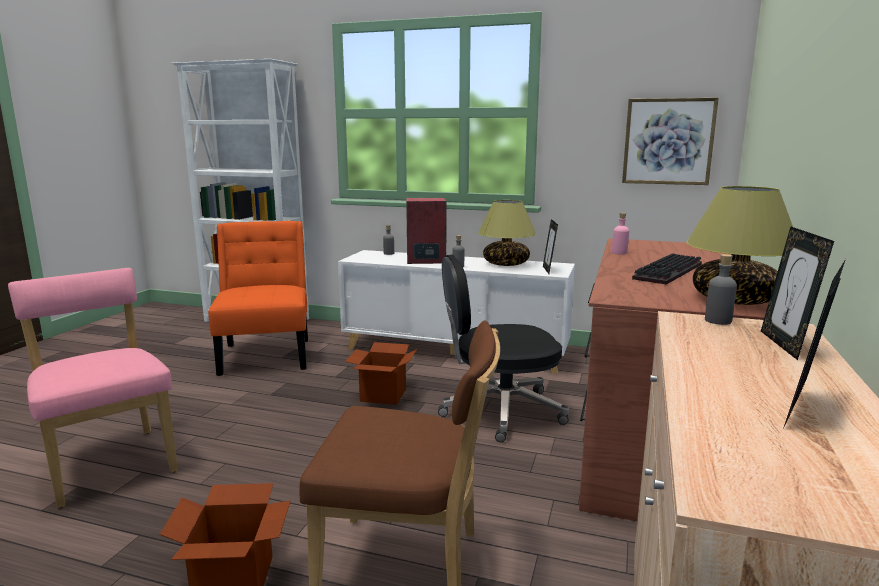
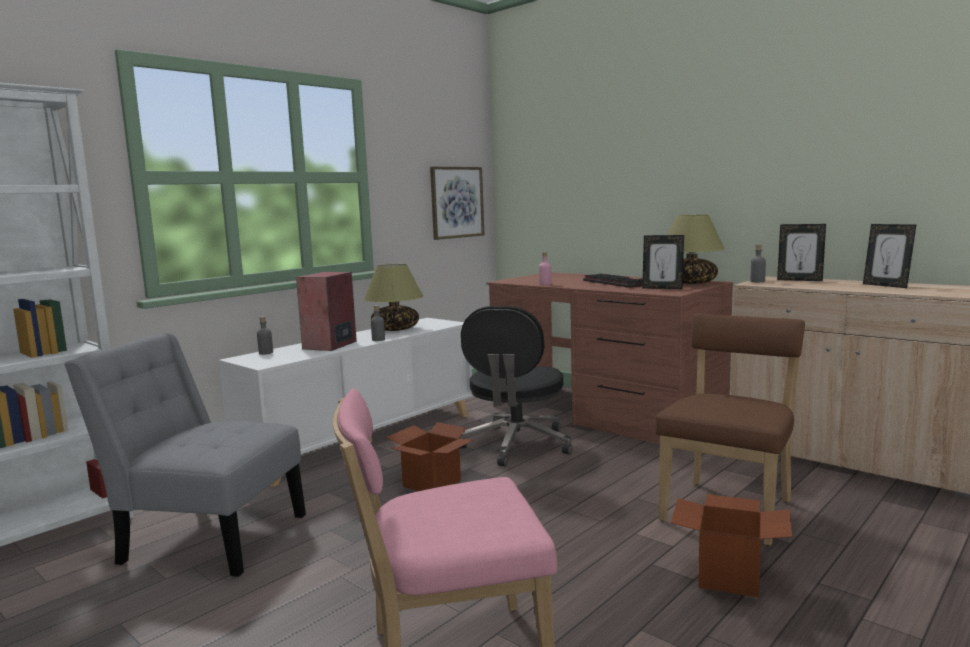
camera: 65 degrees left, 5 degrees down
(266, 354) = (207, 537): orange chair -> grey chair
(548, 270) = (439, 323): picture frame -> picture frame (662, 288)

